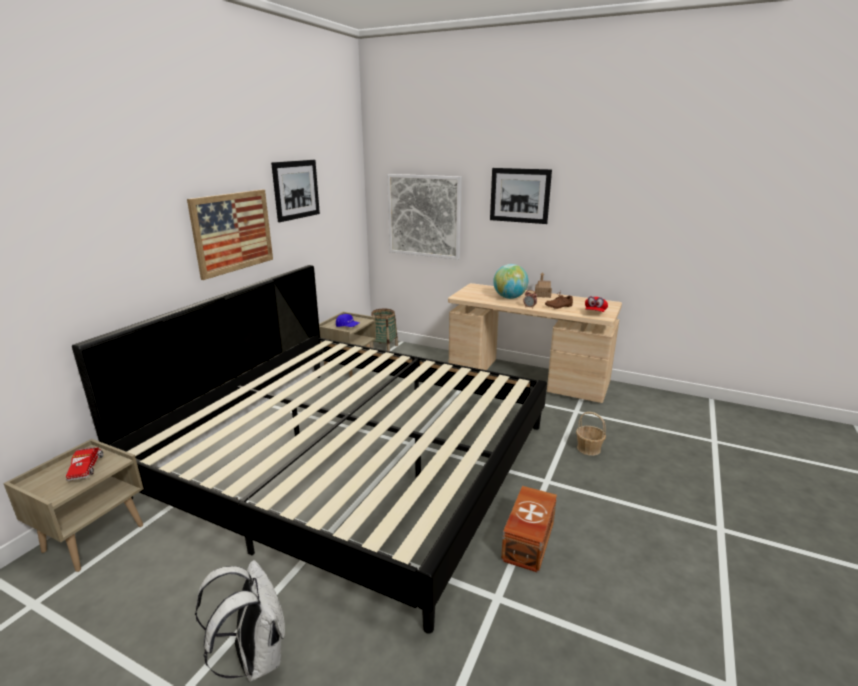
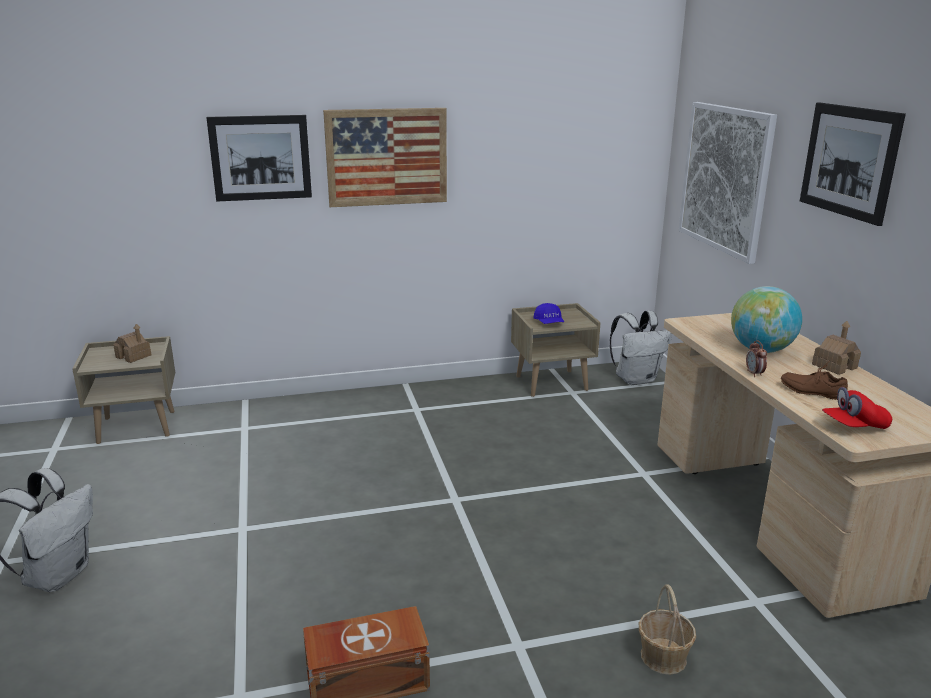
camera: 50 degrees right, 0 degrees up
(86, 468) = (133, 356): toy truck -> toy house
(296, 190) = (510, 113): picture -> picture (260, 158)
(353, 459) = (378, 479): bed -> none
(384, 347) = (636, 379): basket -> white backpack

